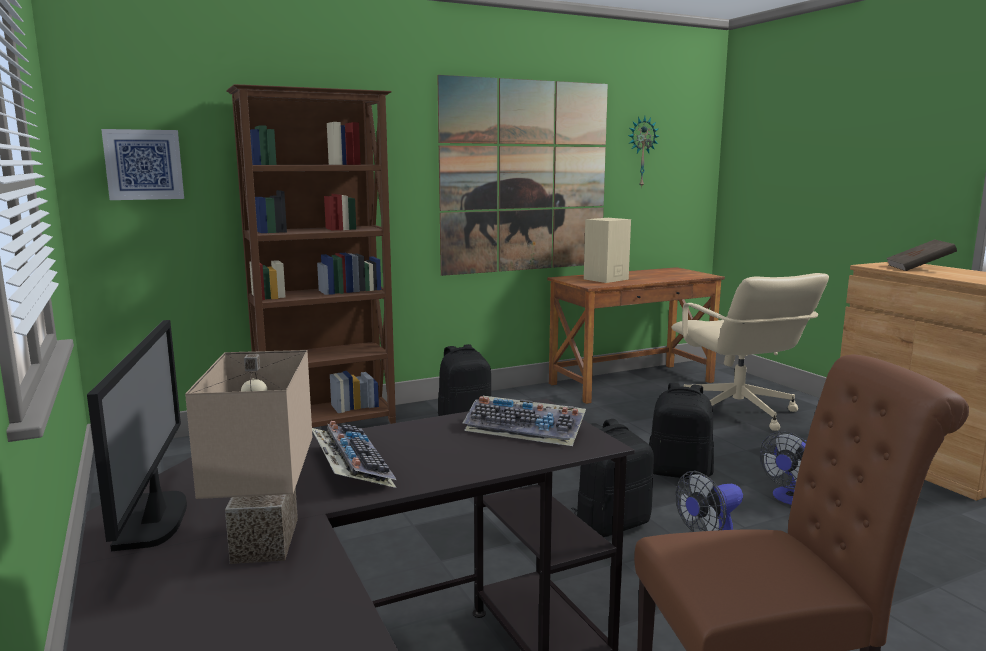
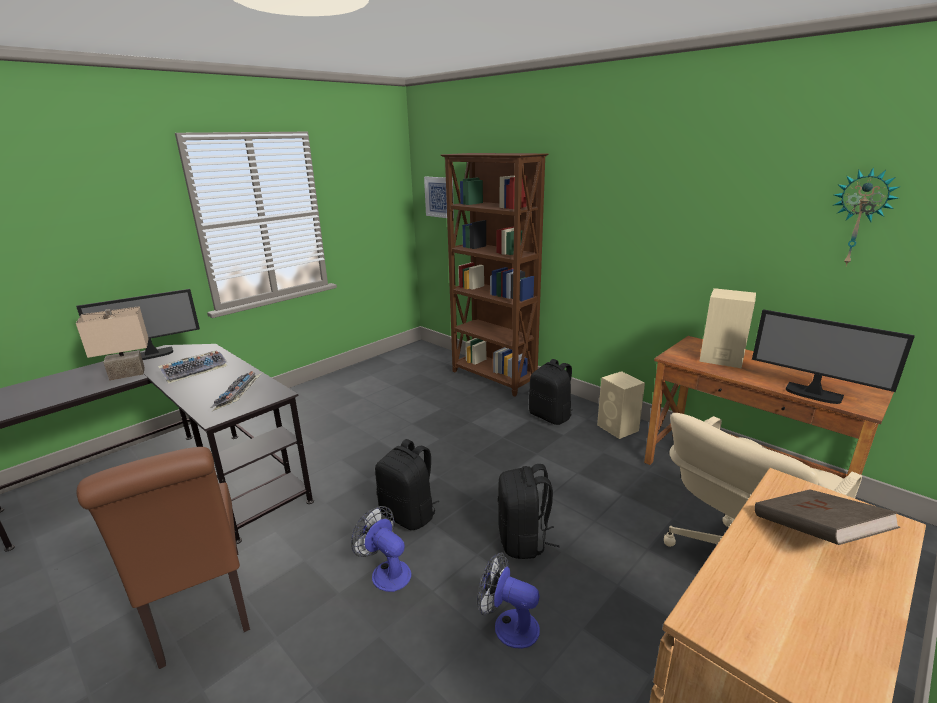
camera: 70 degrees right, 10 degrees up
(519, 399) = (618, 428): none -> beige speaker
(525, 177) = (679, 231): picture -> none
(682, 277) = (813, 394): none -> monitor

